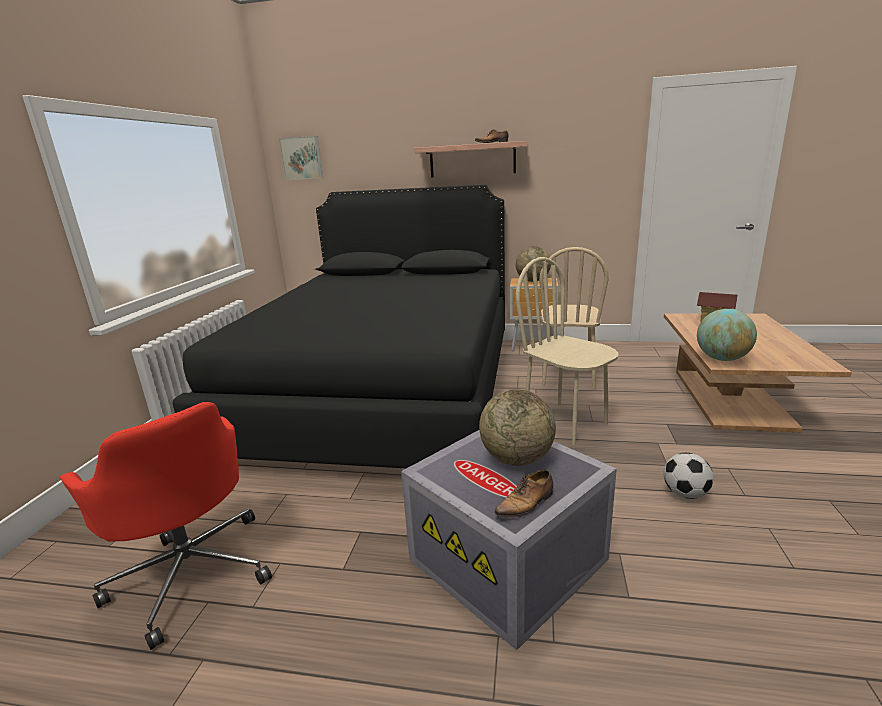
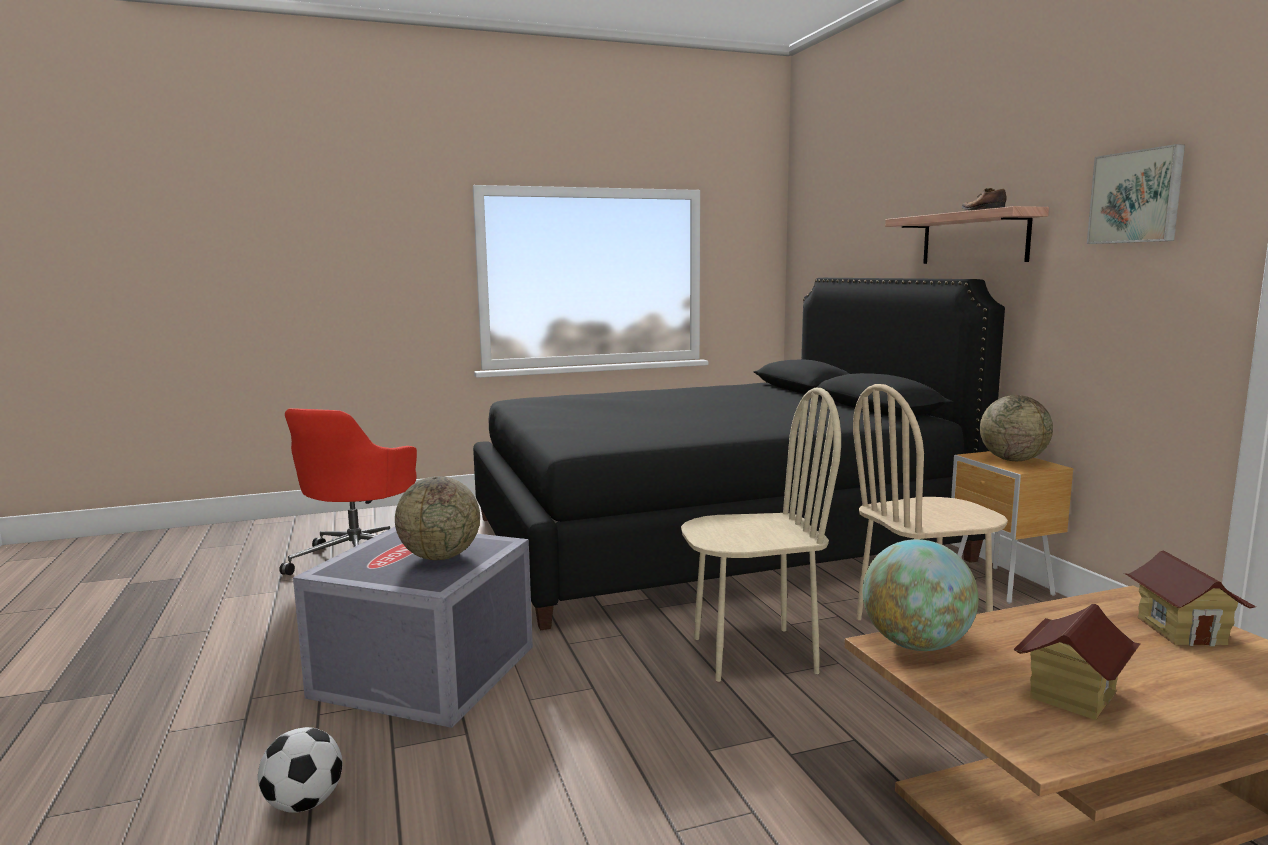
camera: 60 degrees right, 10 degrees down
(302, 158) = (811, 233): picture -> picture (1137, 197)
(526, 504) = (358, 571): shoe -> none
(565, 423) = (753, 654): beige chair -> beige chair turned 60 degrees clockwise
(685, 494) = (635, 772): football -> football (304, 803)
(774, 348) = (1071, 694): none -> toy house

